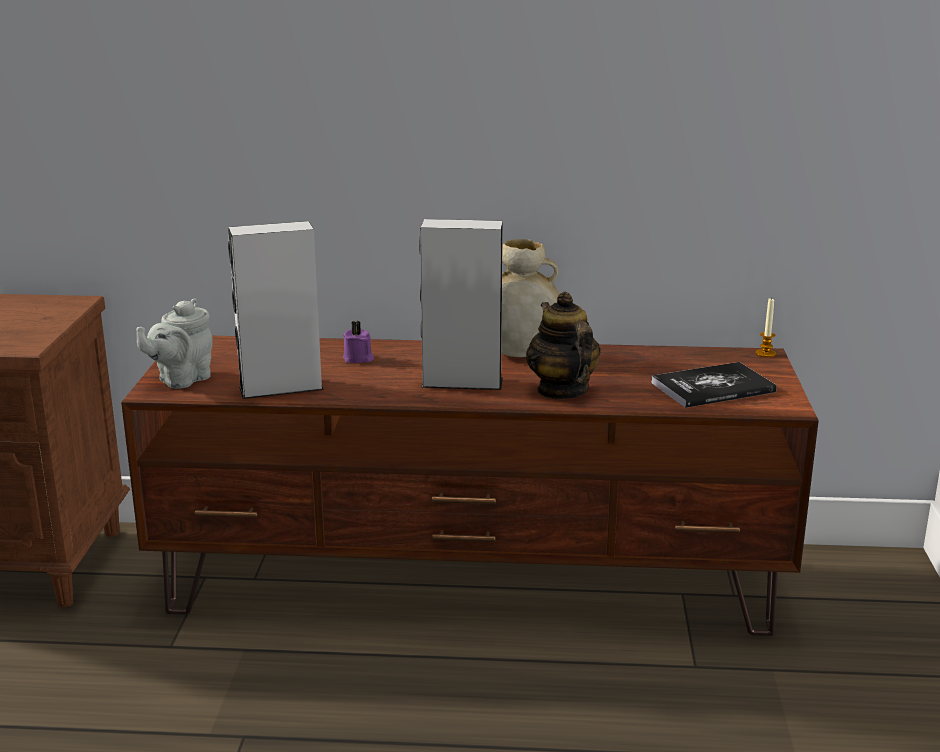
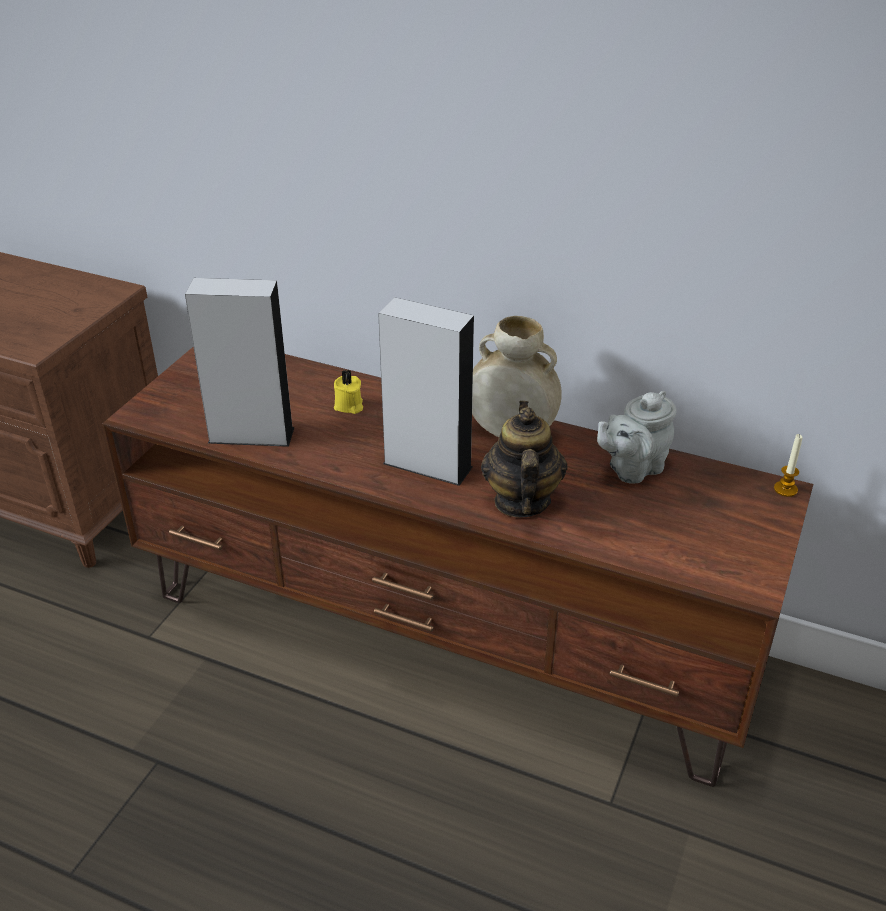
camera: 20 degrees right, 15 degrees up
(181, 380) = (170, 403): grey teapot -> grey teapot (632, 469)
(358, 359) = (349, 406): purple candle -> yellow candle
(713, 387) = (688, 534): book -> none

